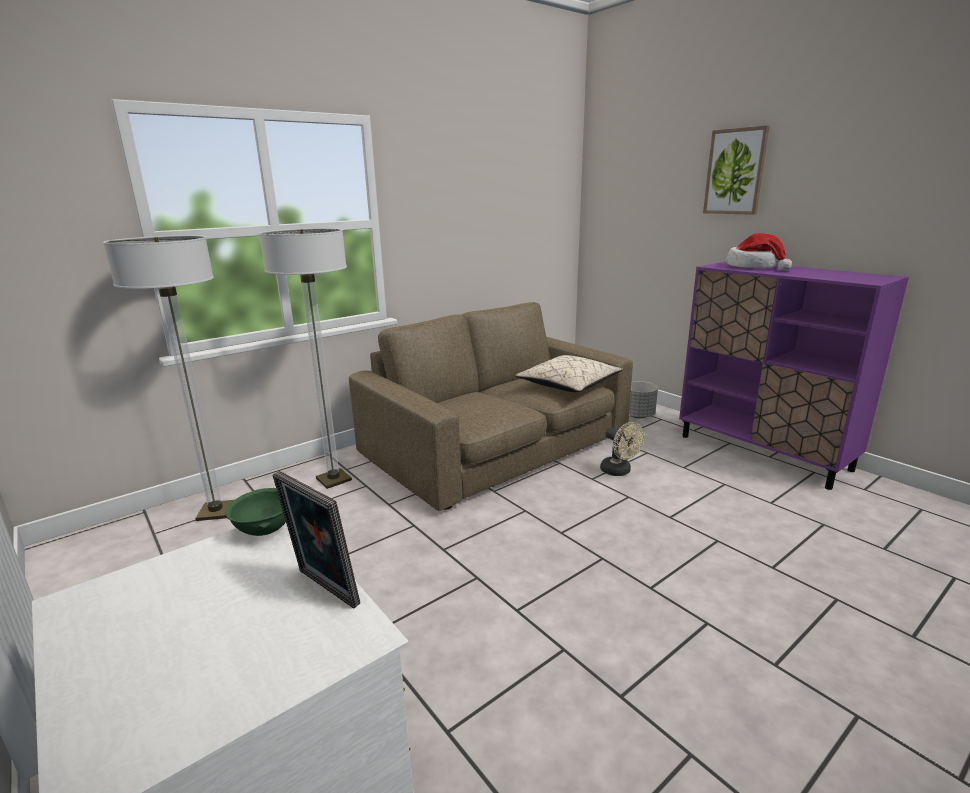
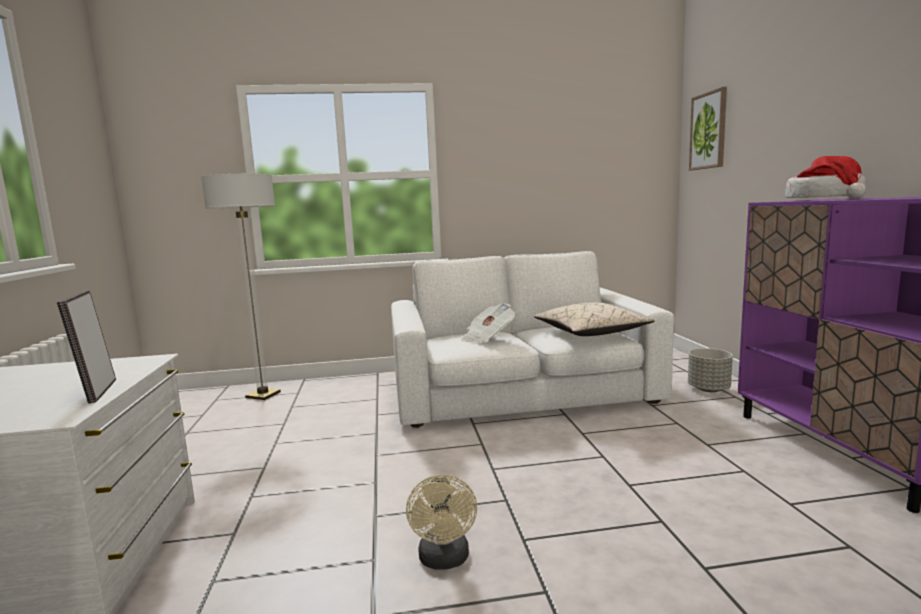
camera: 30 degrees right, 10 degrees down
(265, 530) = (140, 360): green bowl -> none
(334, 480) = (359, 390): floor lamp -> none
(490, 405) = (487, 338): none -> newspaper
(497, 446) = (520, 391): brown sofa -> white sofa
(619, 471) = (621, 433): beige fan -> beige fan (444, 560)
(735, 172) = (821, 91): picture -> picture (708, 131)

